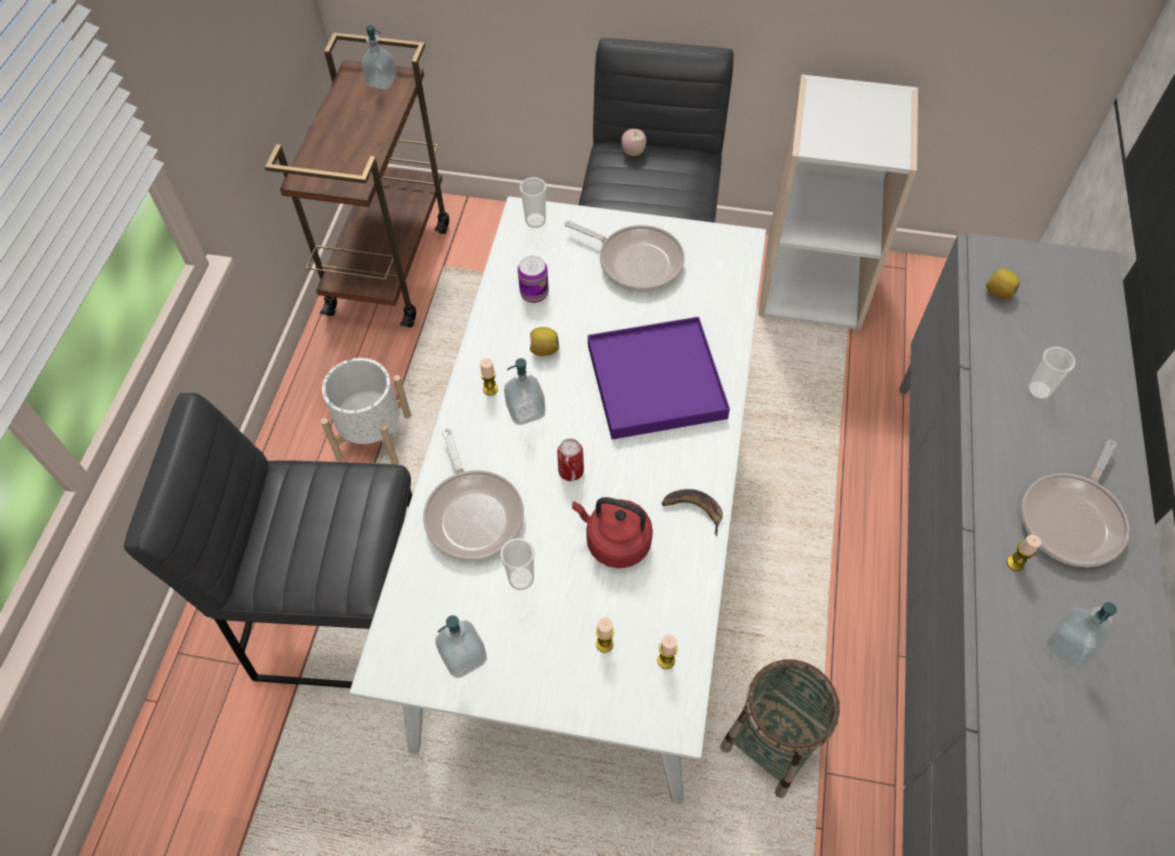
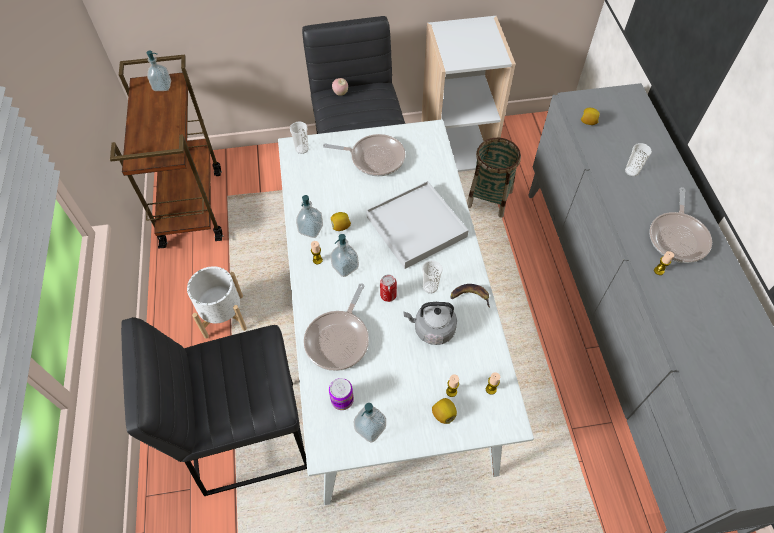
camera: 20 degrees left, 0 degrees up
(473, 513) = (339, 339): frying pan -> frying pan turned 60 degrees clockwise
(521, 578) = (385, 369): cup -> cup (430, 287)
(534, 293) = (320, 193): can -> can (342, 400)
(578, 673) = (443, 414): none -> lemon
(614, 542) = (432, 329): red kettle -> grey kettle
(656, 381) = (416, 226): purple tray -> white tray
(771, 744) = (536, 422): basket -> basket (489, 198)
(1069, 645) = (704, 307): soap dispenser -> soap dispenser (311, 229)

